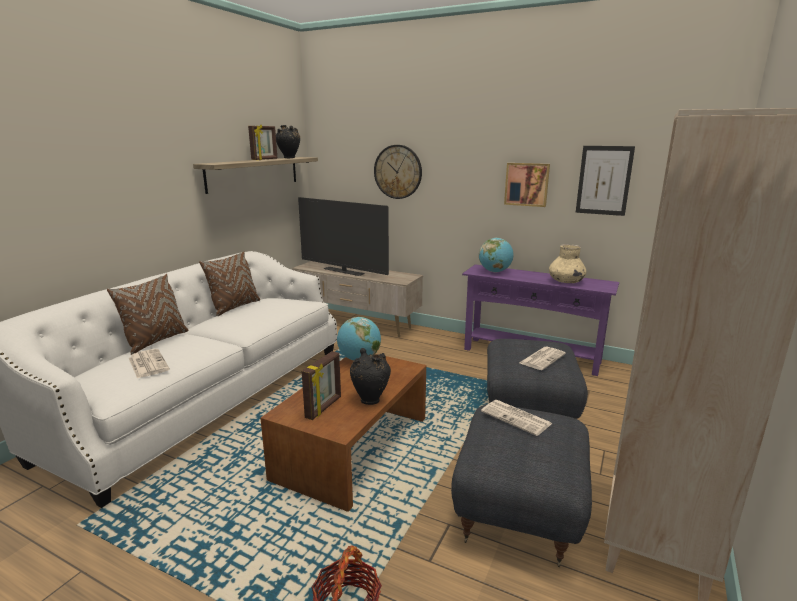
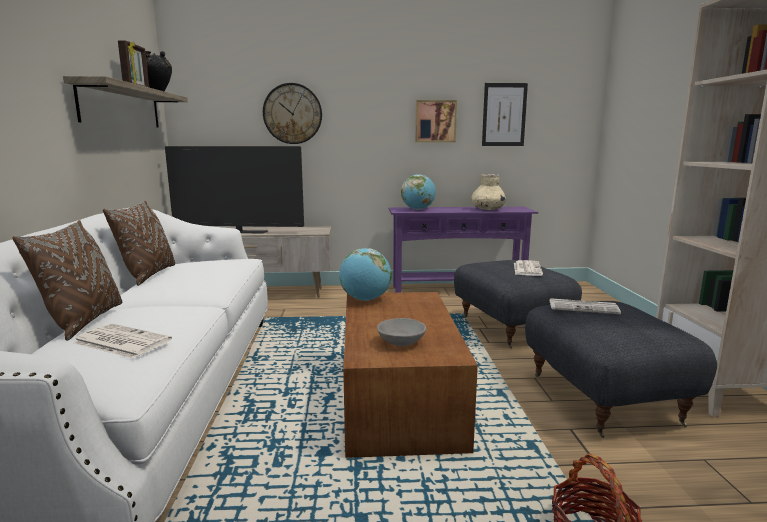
camera: 30 degrees left, 5 degrees down
(324, 407) = (401, 342): picture frame -> grey bowl
(370, 399) = (435, 326): black vase -> none

